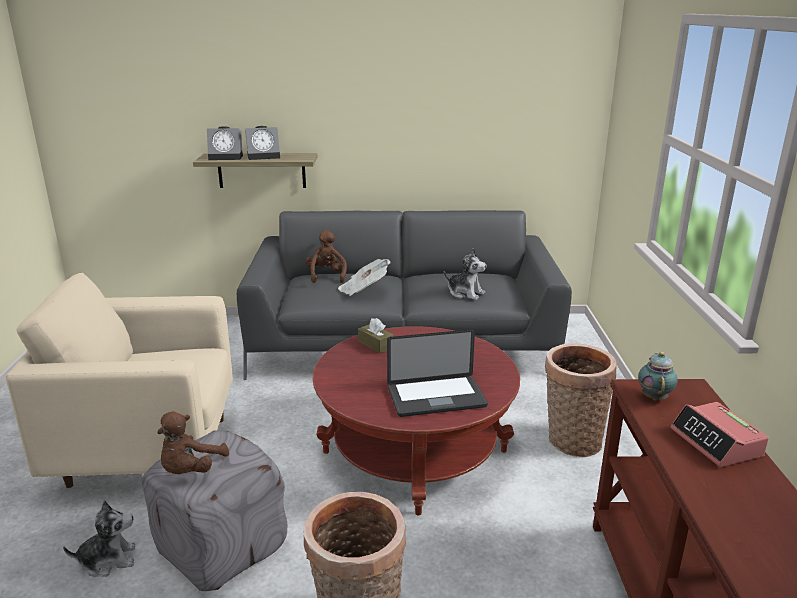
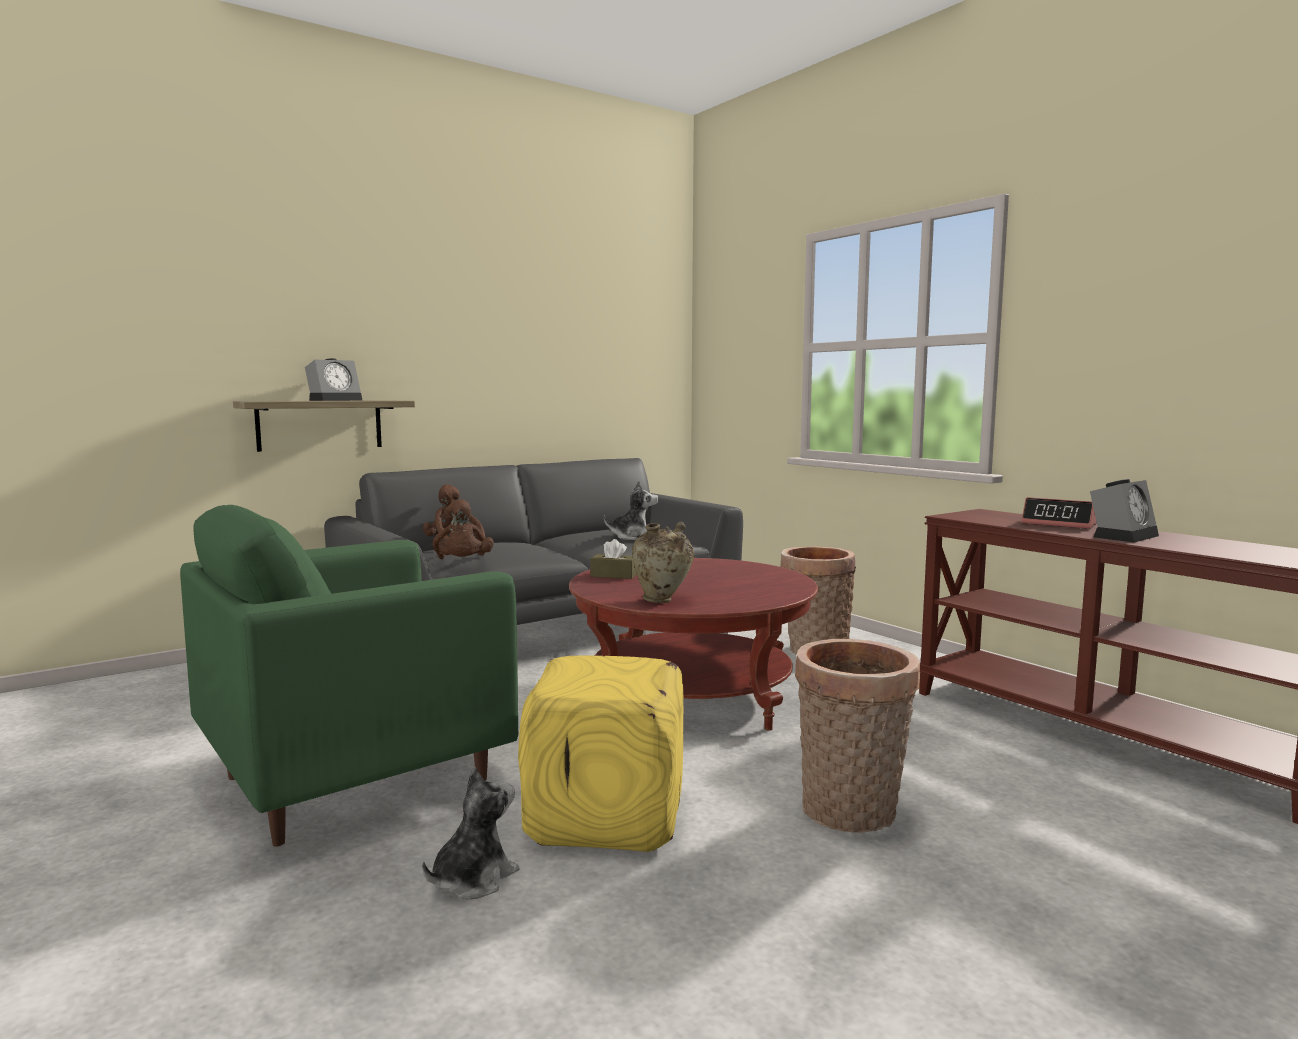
camera: 35 degrees left, 15 degrees down
(150, 450) = (357, 778): beige armchair -> green armchair
(190, 470) = (594, 683): brown plush toy -> brown plush toy (463, 563)
(220, 546) = (604, 817): grey ottoman -> yellow ottoman
(227, 157) = (283, 400): alarm clock -> alarm clock (1123, 535)
(353, 391) = (662, 600): none -> beige vase
(364, 290) = (522, 546): newspaper -> none
(436, 397) = (749, 589): laptop -> none
(654, 397) = (973, 517): teapot -> none

